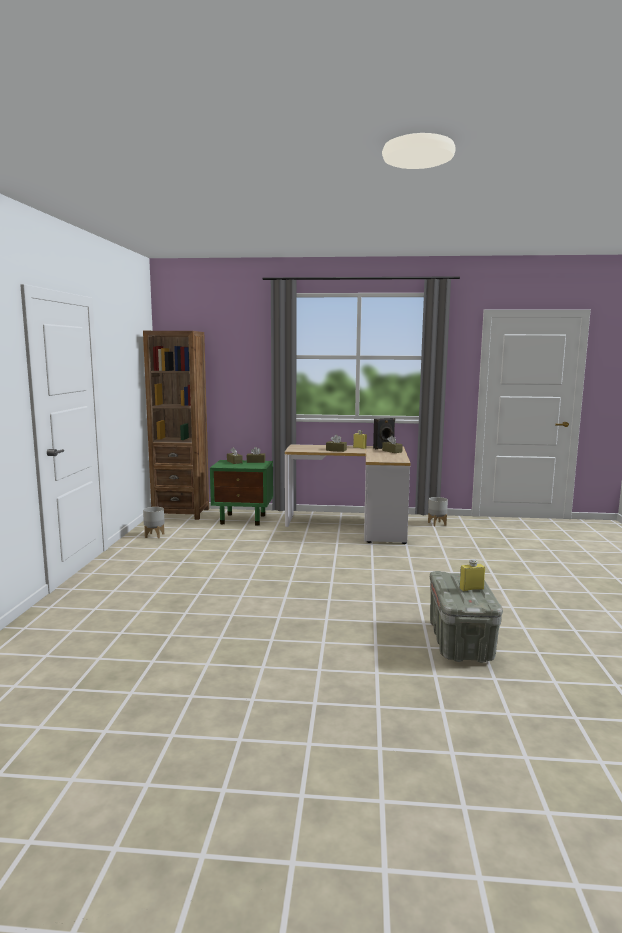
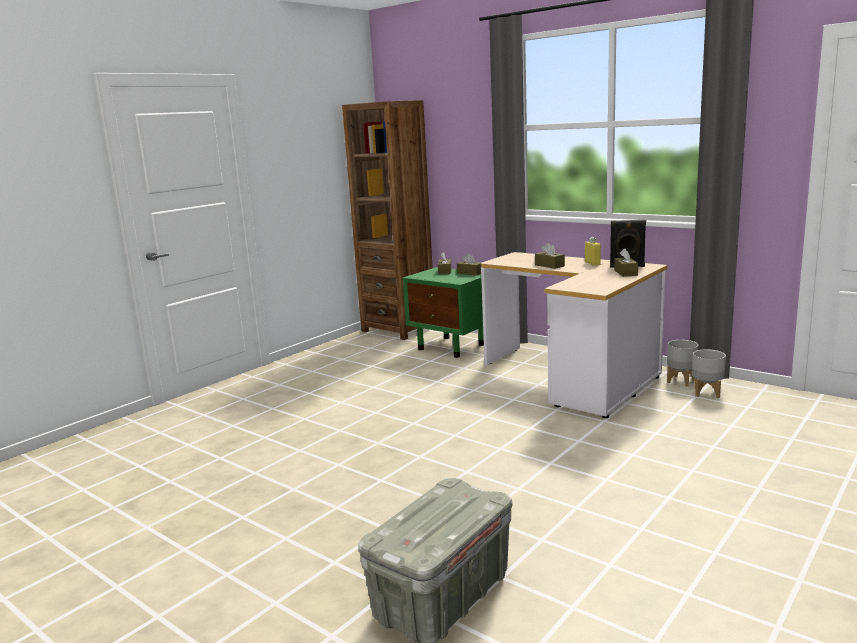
camera: 35 degrees right, 5 degrees up
(154, 536) = (331, 354): grey planter -> grey planter (681, 381)
(471, 589) = (443, 522): yellow bottle -> none

